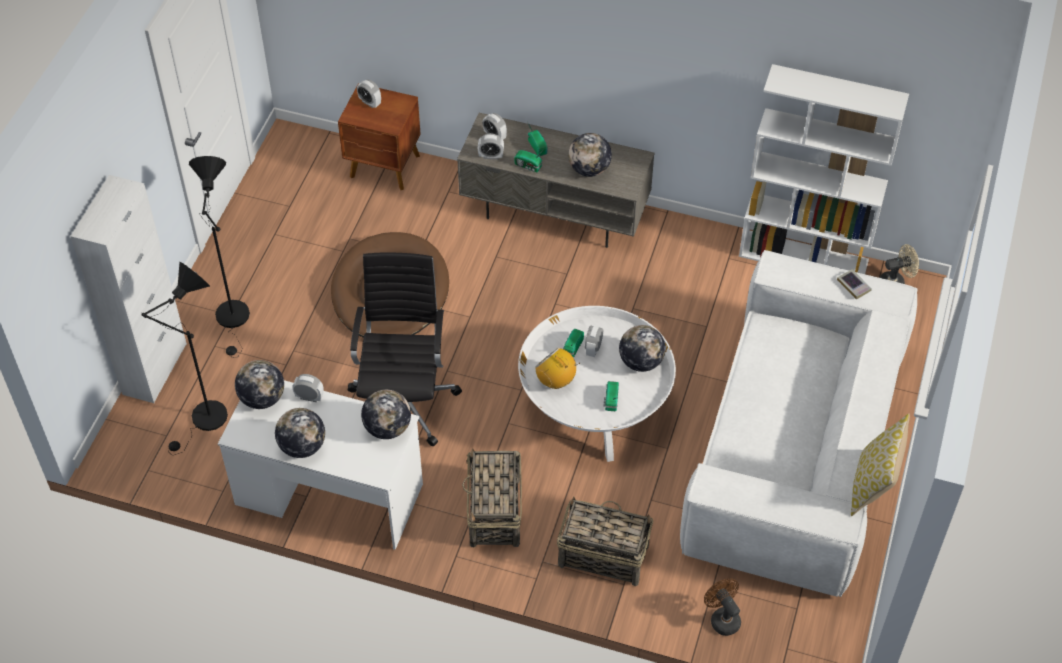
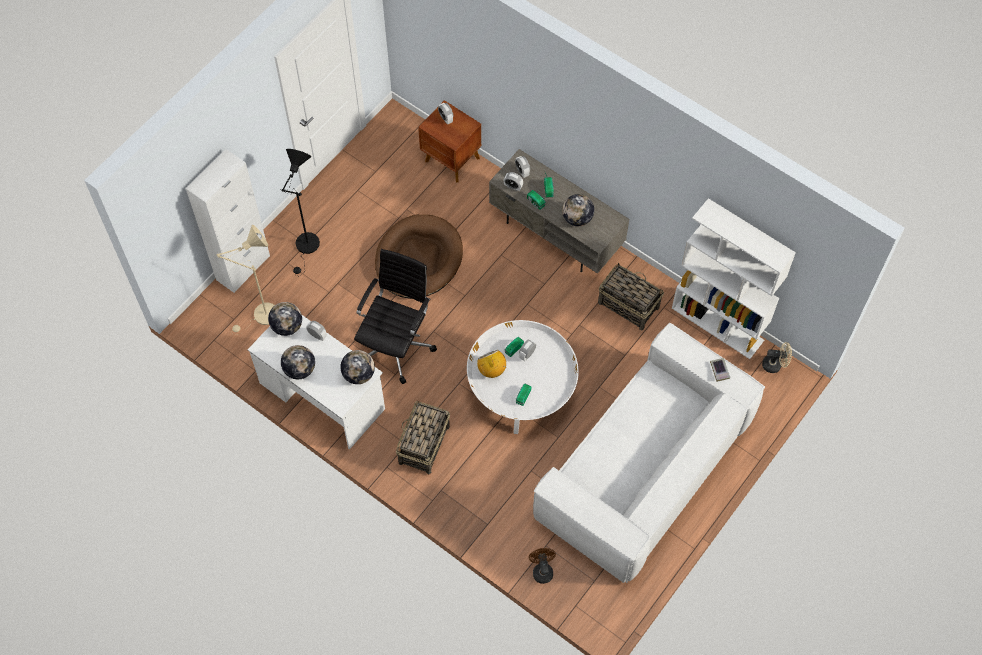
camera: 20 degrees right, 10 degrees up
(205, 421) = (262, 317): black floor lamp -> beige floor lamp
(602, 555) = (482, 499): basket -> basket (628, 305)
(641, 362) = (555, 375): globe -> none
(873, 486) = (662, 523): pillow -> none

